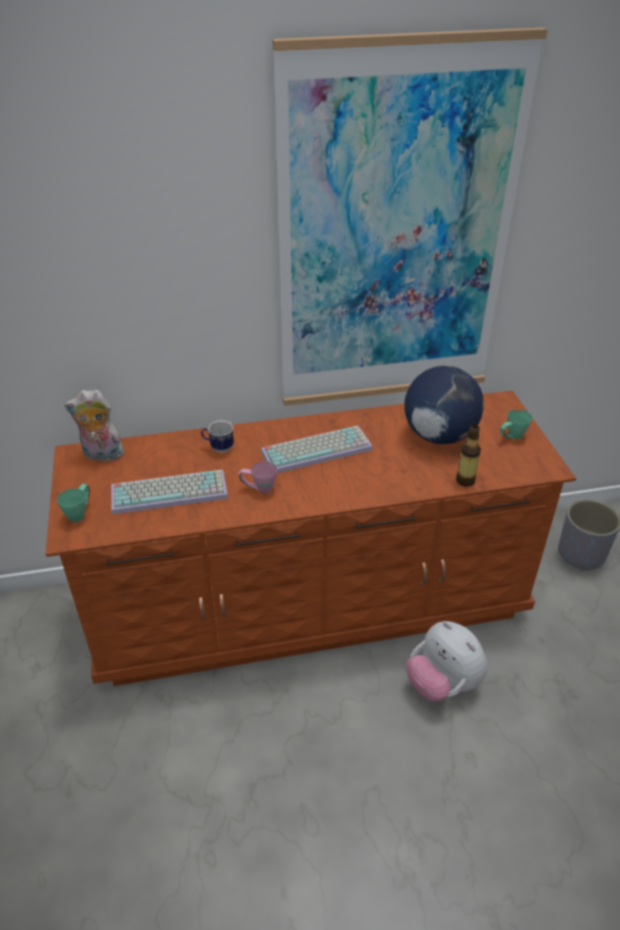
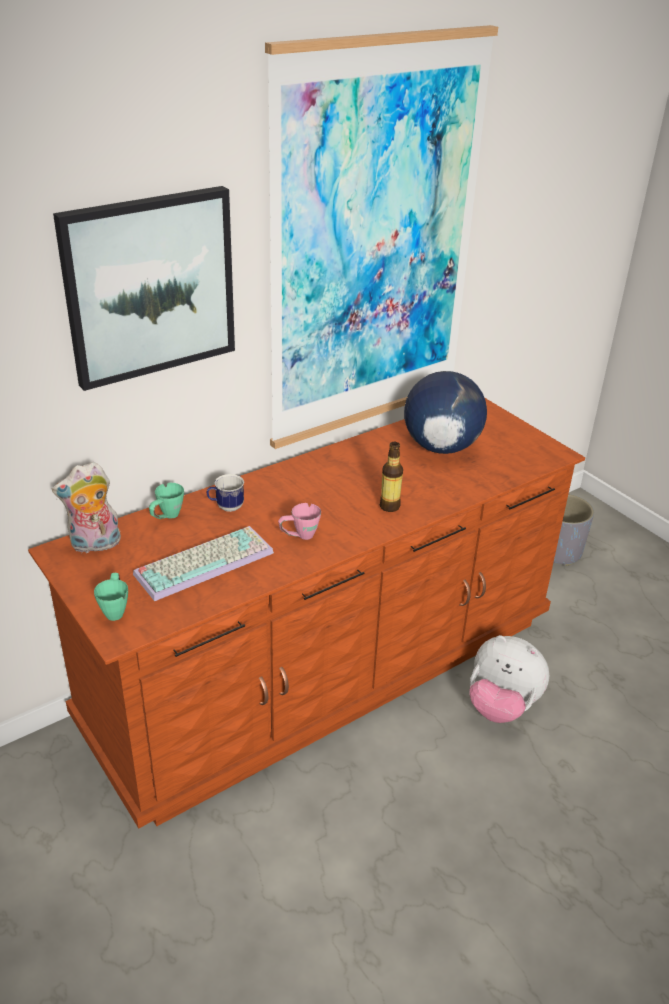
camera: 25 degrees left, 5 degrees down
(160, 250) = (149, 286): none -> picture
(317, 449) = (331, 485): keyboard -> none
(465, 480) = (493, 481): bottle -> bottle (389, 506)
(511, 437) = (507, 435): green mug -> green mug (167, 517)

